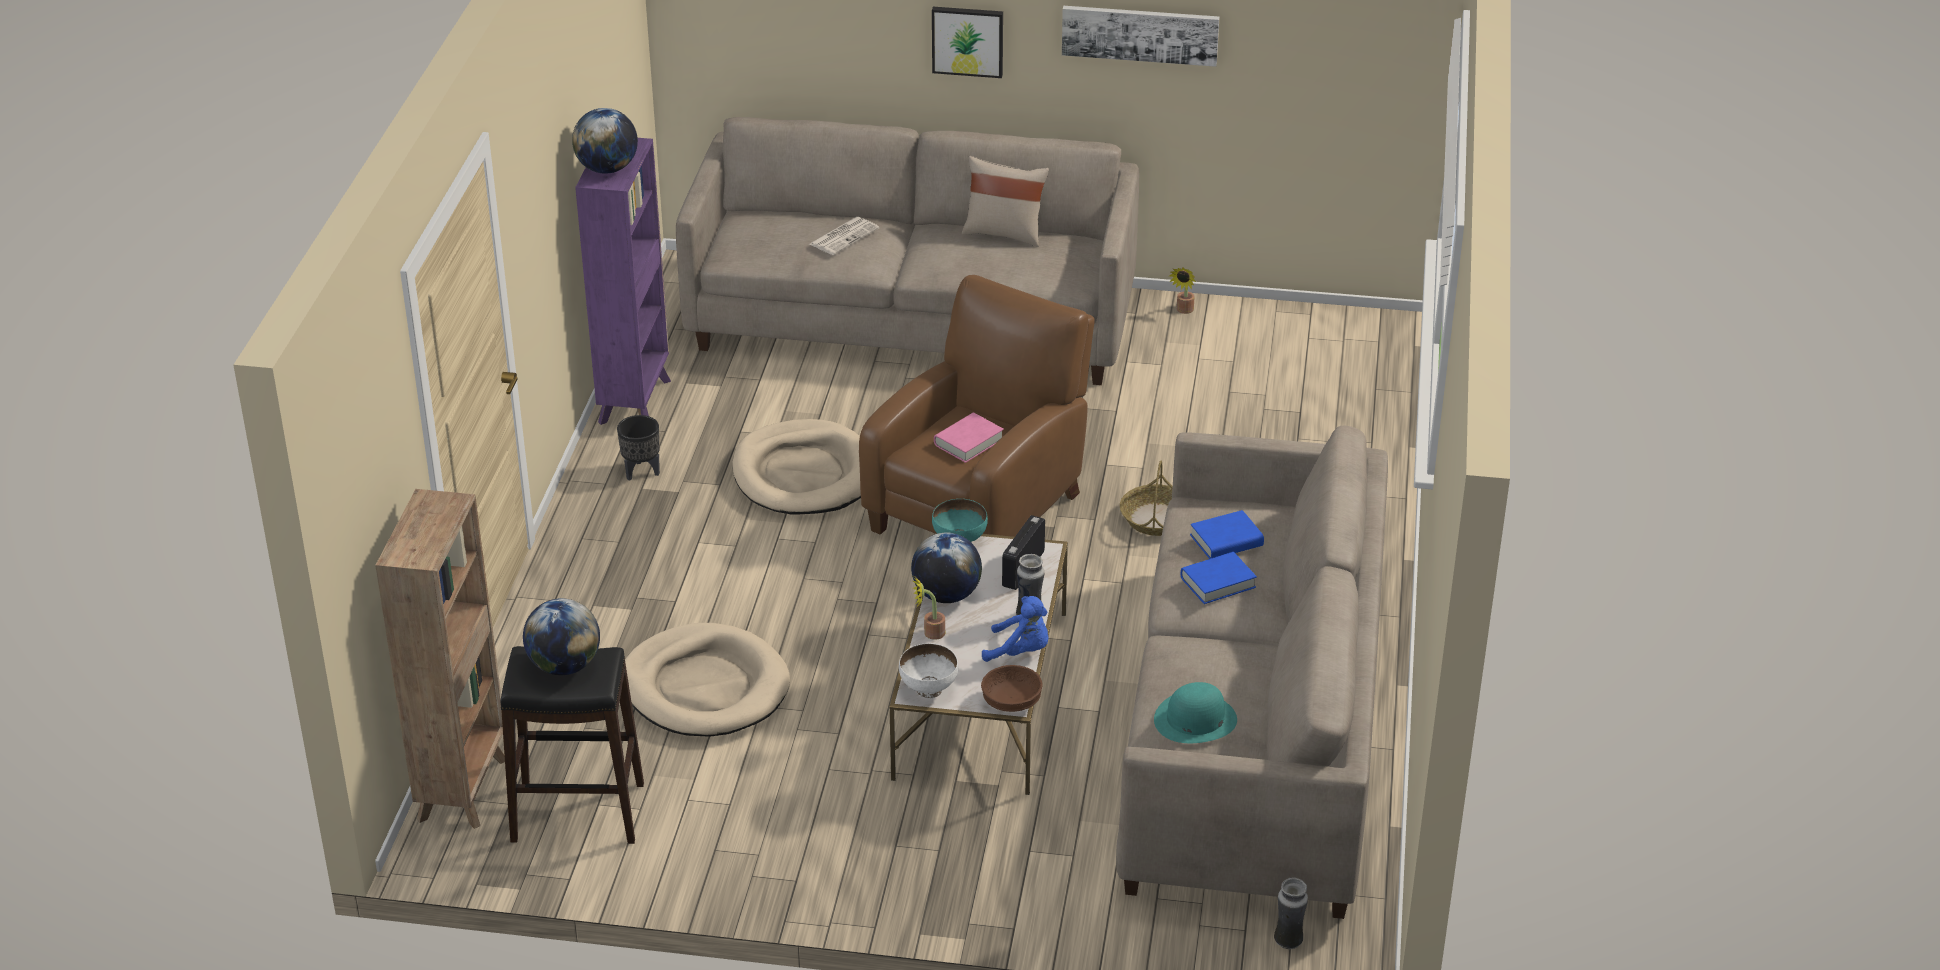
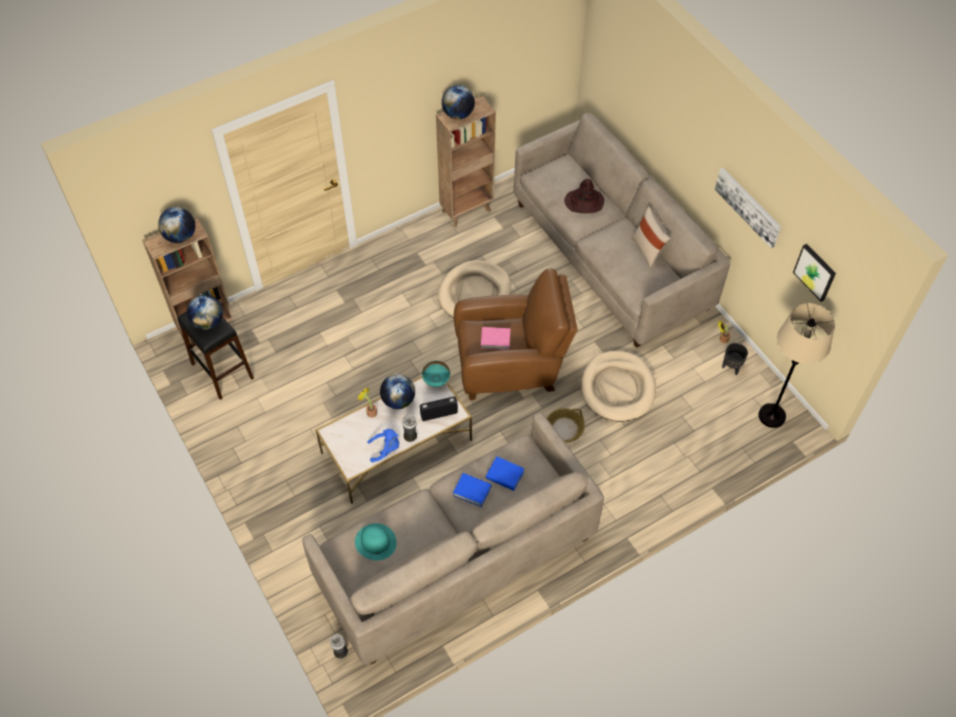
camera: 50 degrees right, 20 degrees up
(434, 522) = (180, 236): none -> globe
(635, 400) = (467, 210): purple bookcase -> brown bookcase
(641, 471) = (426, 245): black planter -> black planter (731, 367)
(705, 687) = (321, 357): beige dog bed -> beige dog bed (617, 388)
(844, 236) = (584, 202): newspaper -> brown hat
(928, 689) = (335, 435): white bowl -> none
(968, 40) = (685, 151): picture -> picture (815, 272)
(1012, 701) = (352, 468): brown bowl -> none
(1020, 651) = (386, 449): blue plush toy -> blue plush toy turned 75 degrees counterclockwise
(1355, 340) = (771, 416): none -> beige floor lamp

